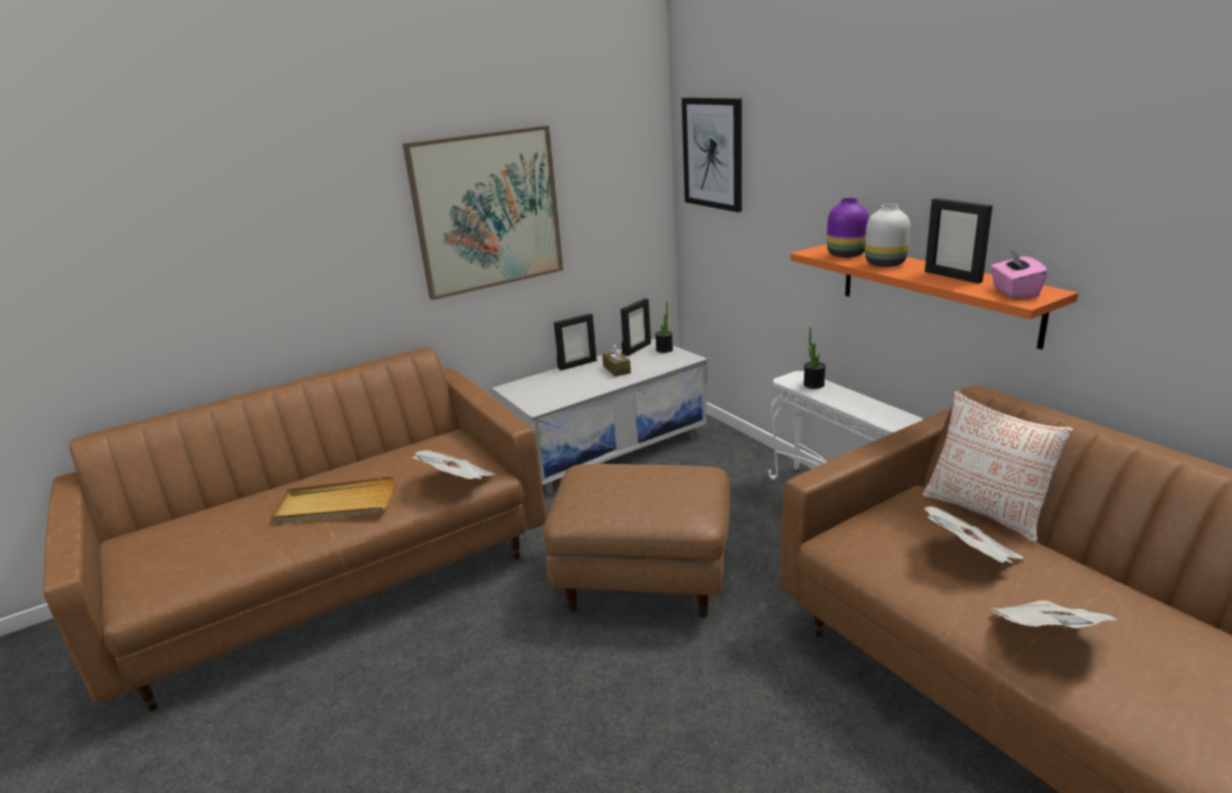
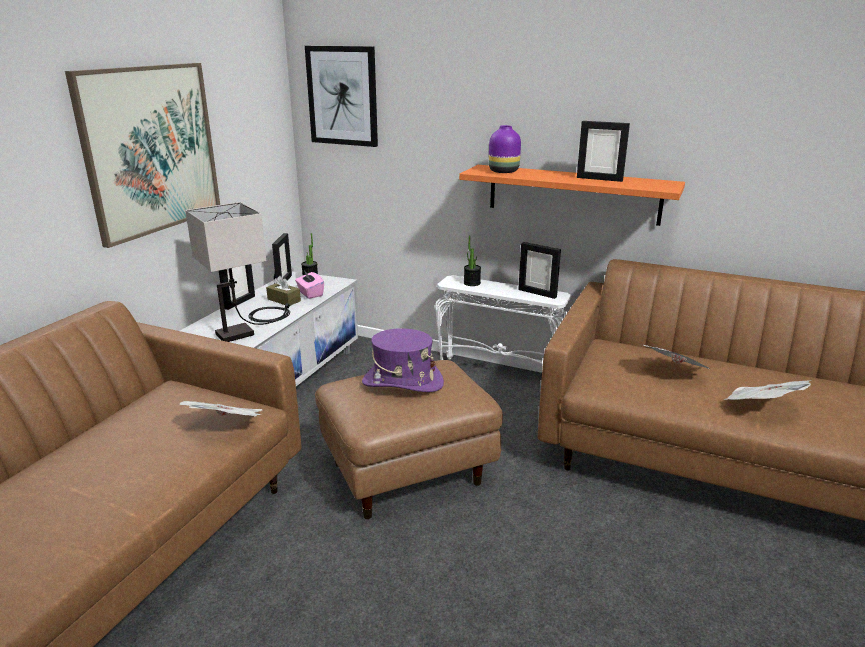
camera: 35 degrees left, 0 degrees up
(335, 505) = (103, 484): beige tray -> none
(563, 391) = (251, 326): none -> table lamp
(640, 481) = (402, 382): none -> purple hat
(881, 411) = (537, 293): none -> picture frame
(884, 263) = (541, 175): white vase -> none
(985, 512) = (653, 345): white pillow -> none
(1014, 292) = (652, 184): pink tissue box -> pink tissue box (310, 294)

